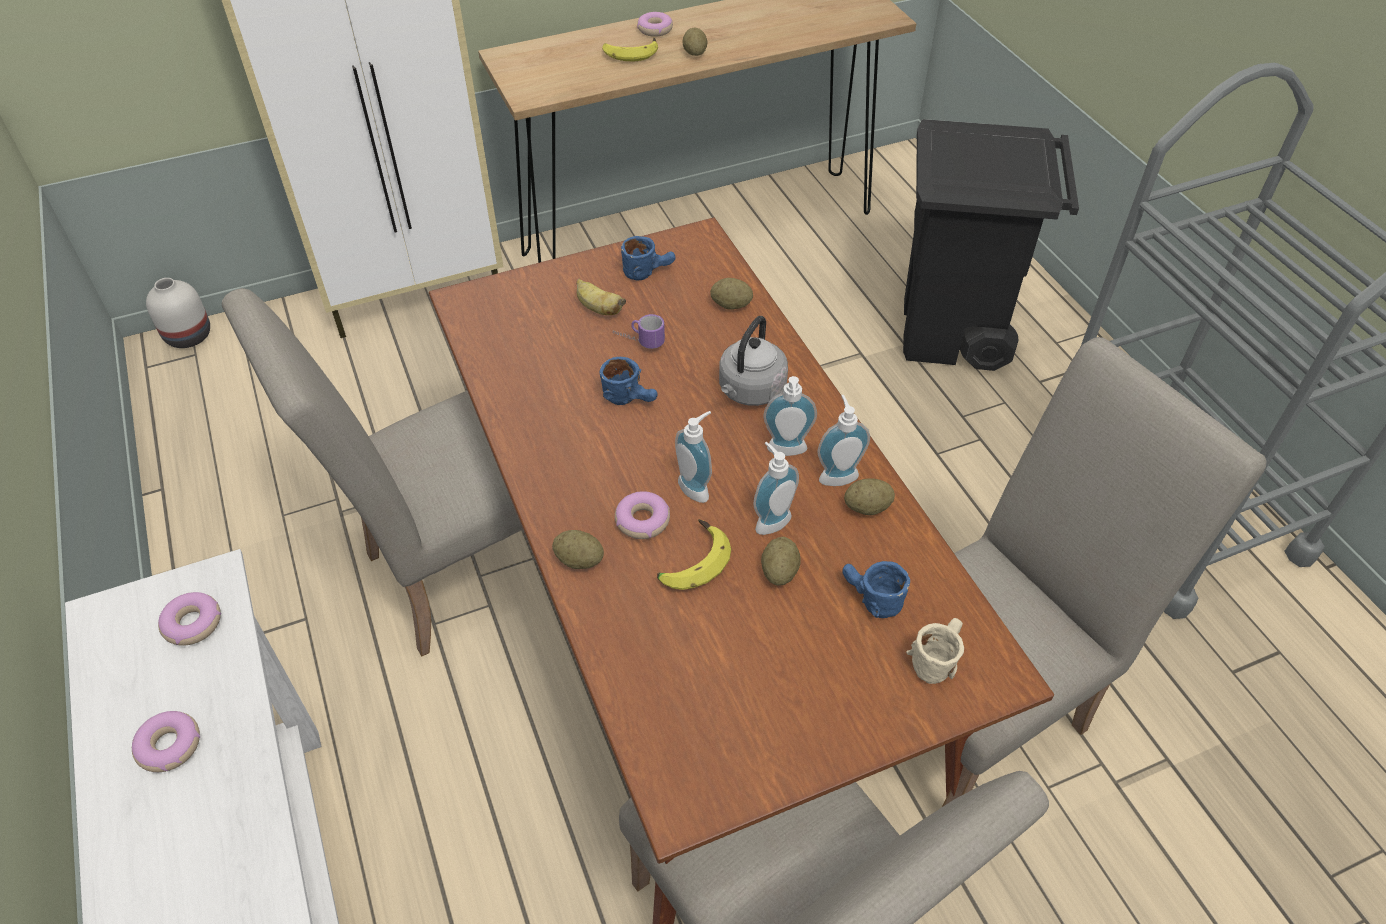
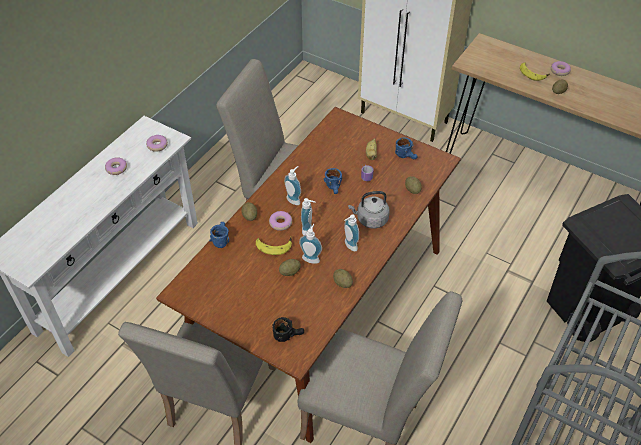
camera: 55 degrees right, 0 degrees up
(188, 335) = (320, 74): white vase -> none
(837, 474) = (351, 266): soap dispenser -> soap dispenser (294, 199)
(869, 599) = (298, 304): blue mug -> blue mug (220, 238)
(935, 657) = (288, 335): beige mug -> black mug

